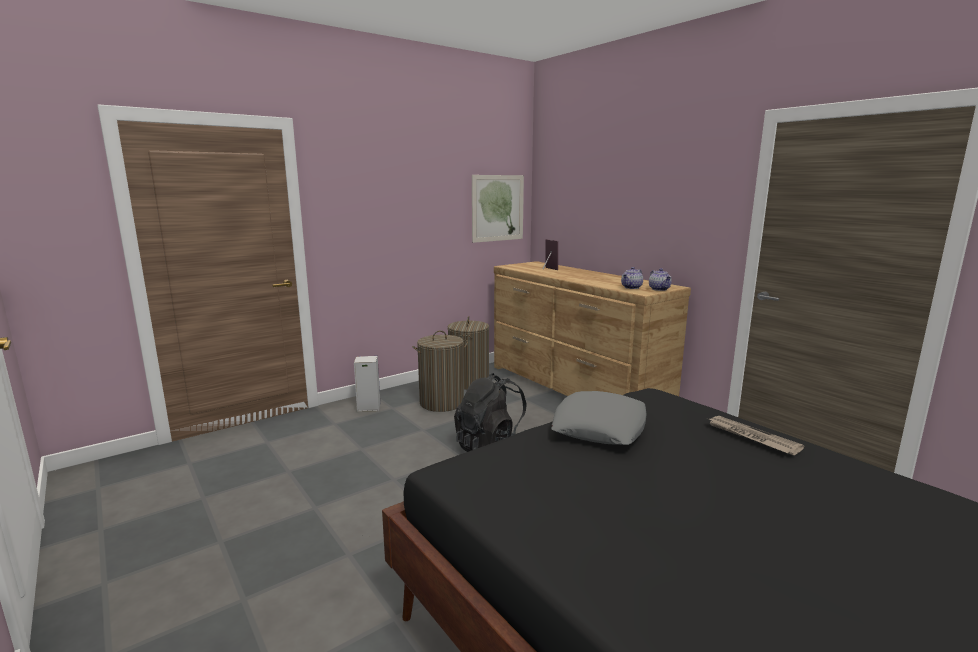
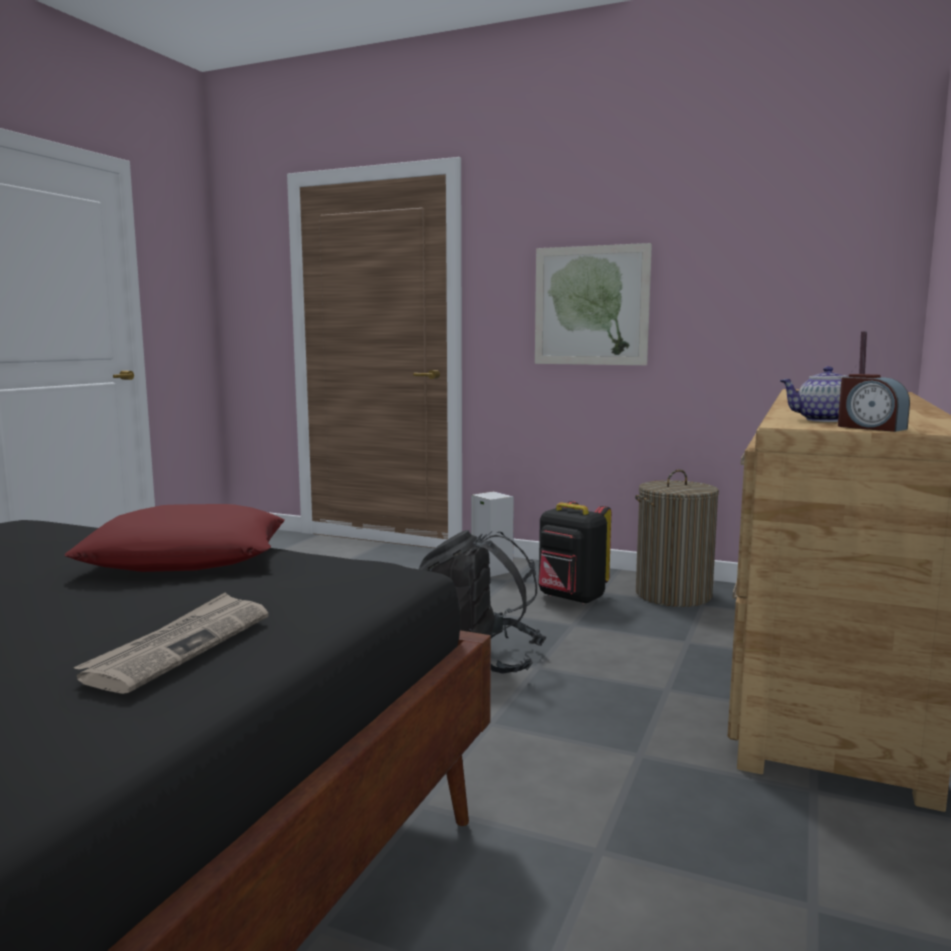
camera: 60 degrees right, 5 degrees down
(442, 403) = (571, 598): laundry basket -> black backpack
(498, 208) = (823, 275): picture -> picture (591, 306)
(600, 427) = (185, 557): grey pillow -> red pillow
(659, 289) = (870, 428): teapot -> alarm clock

